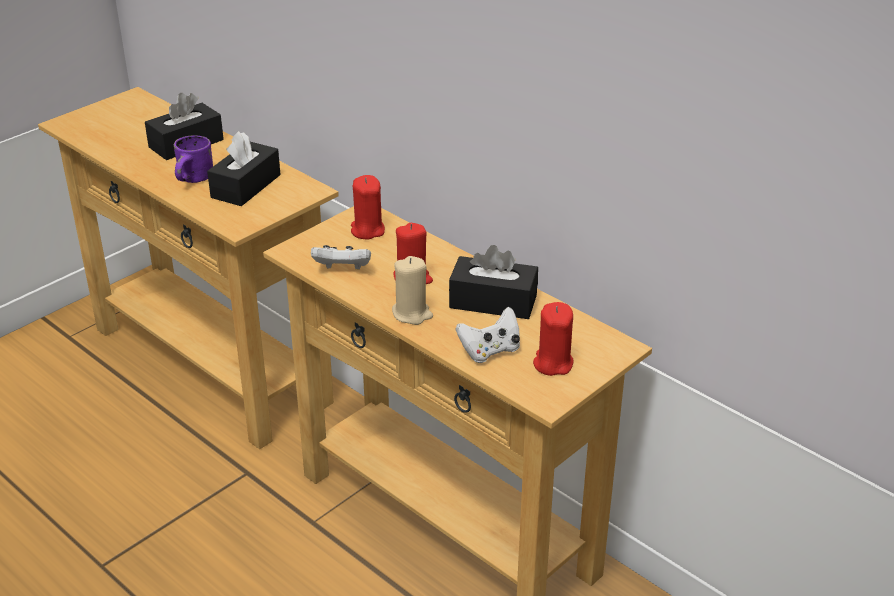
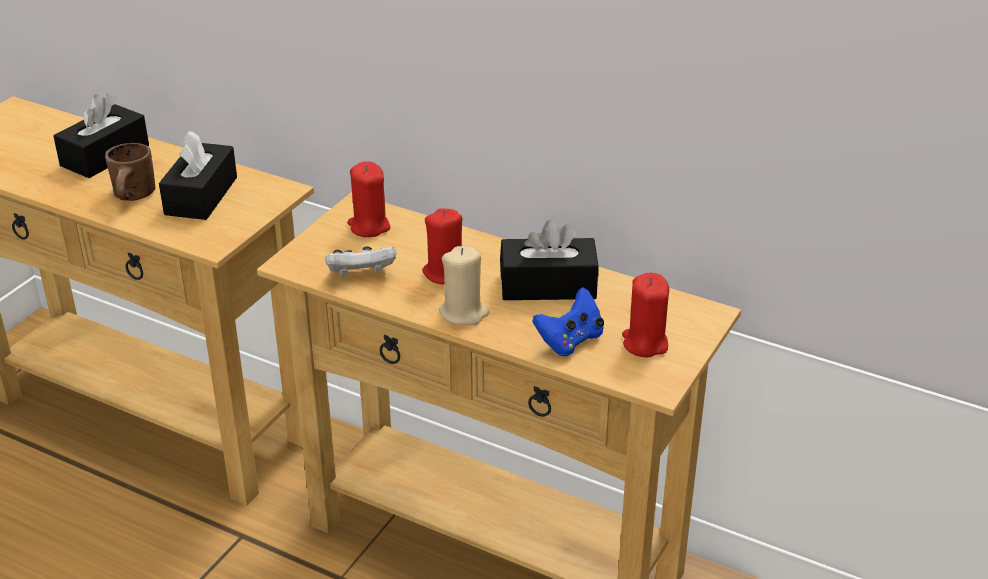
camera: 15 degrees left, 0 degrees up
(196, 180) = (136, 196): purple mug -> brown mug
(490, 351) = (570, 341): white game controller -> blue game controller

